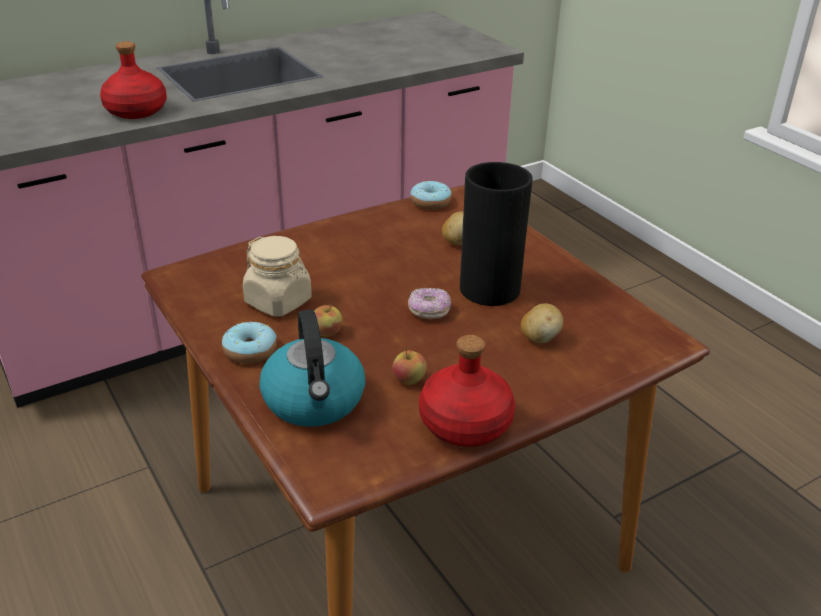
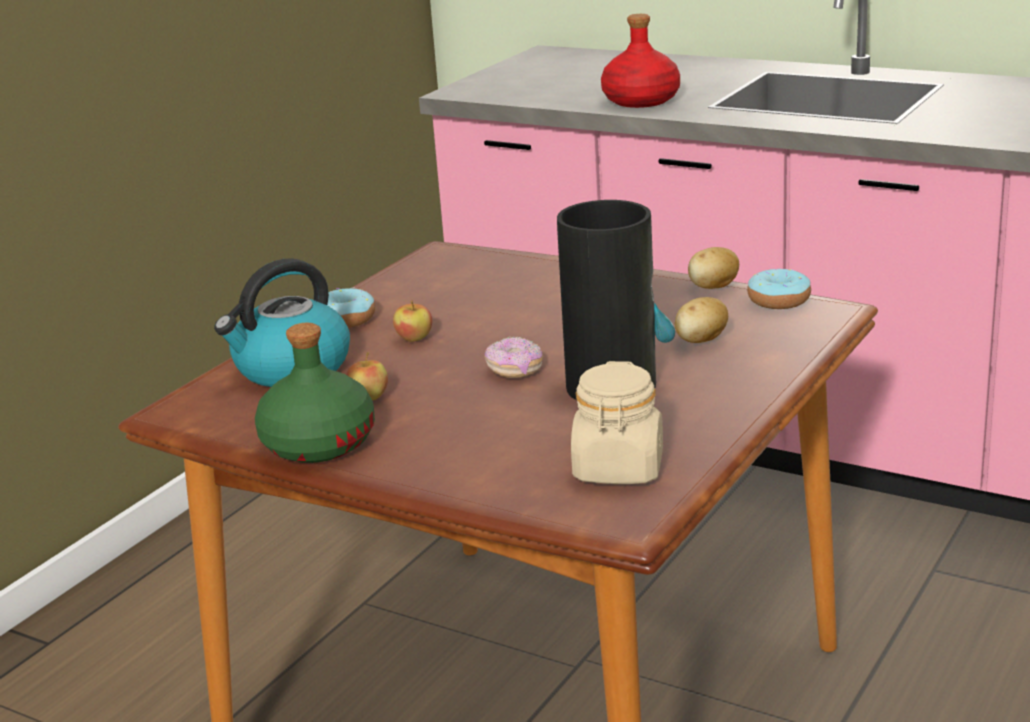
camera: 65 degrees right, 10 degrees down
(278, 301) = (446, 302): beige jar -> beige jar (618, 468)
(464, 423) = (317, 444): red bottle -> green bottle
(540, 338) = (532, 440): potato -> potato (713, 287)

